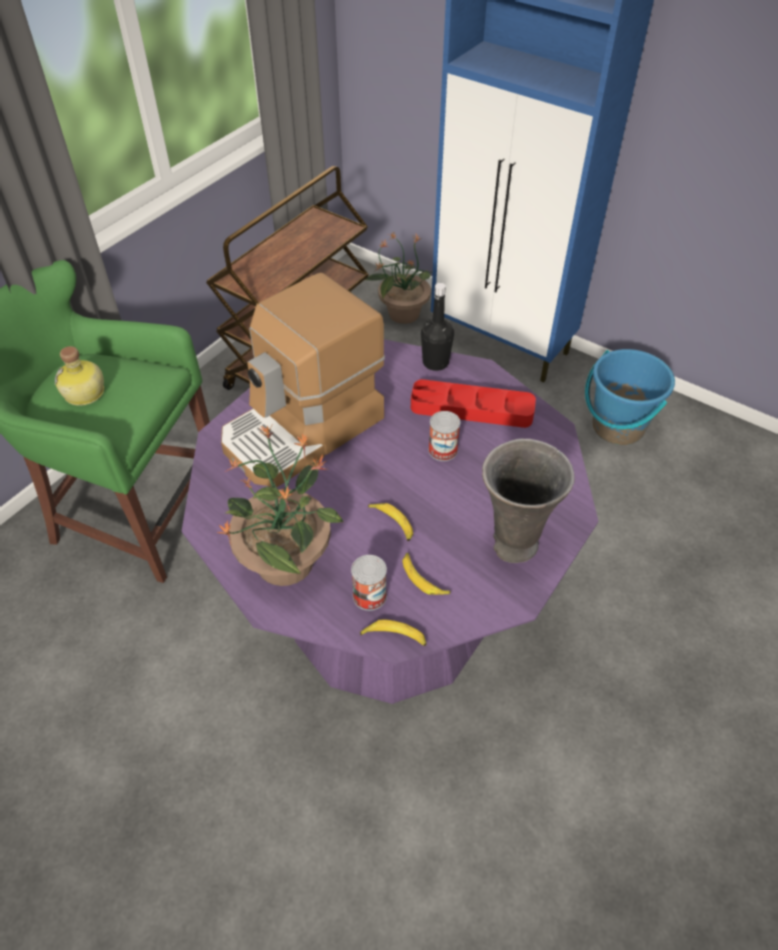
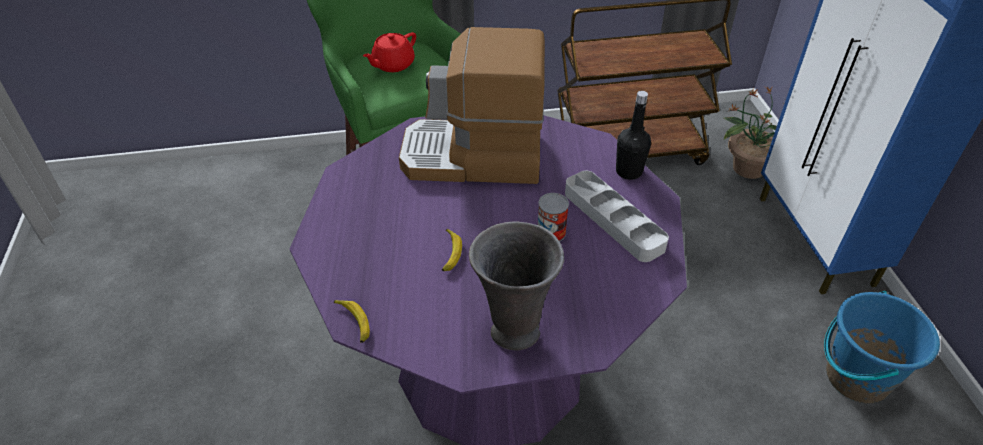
camera: 45 degrees right, 5 degrees down
(85, 393) = (392, 65): bottle -> red teapot
(286, 560) = (357, 226): potted plant -> none
(369, 595) = (374, 285): can -> none
(423, 578) = (421, 302): banana -> none
(472, 409) = (613, 220): red tray -> grey tray

